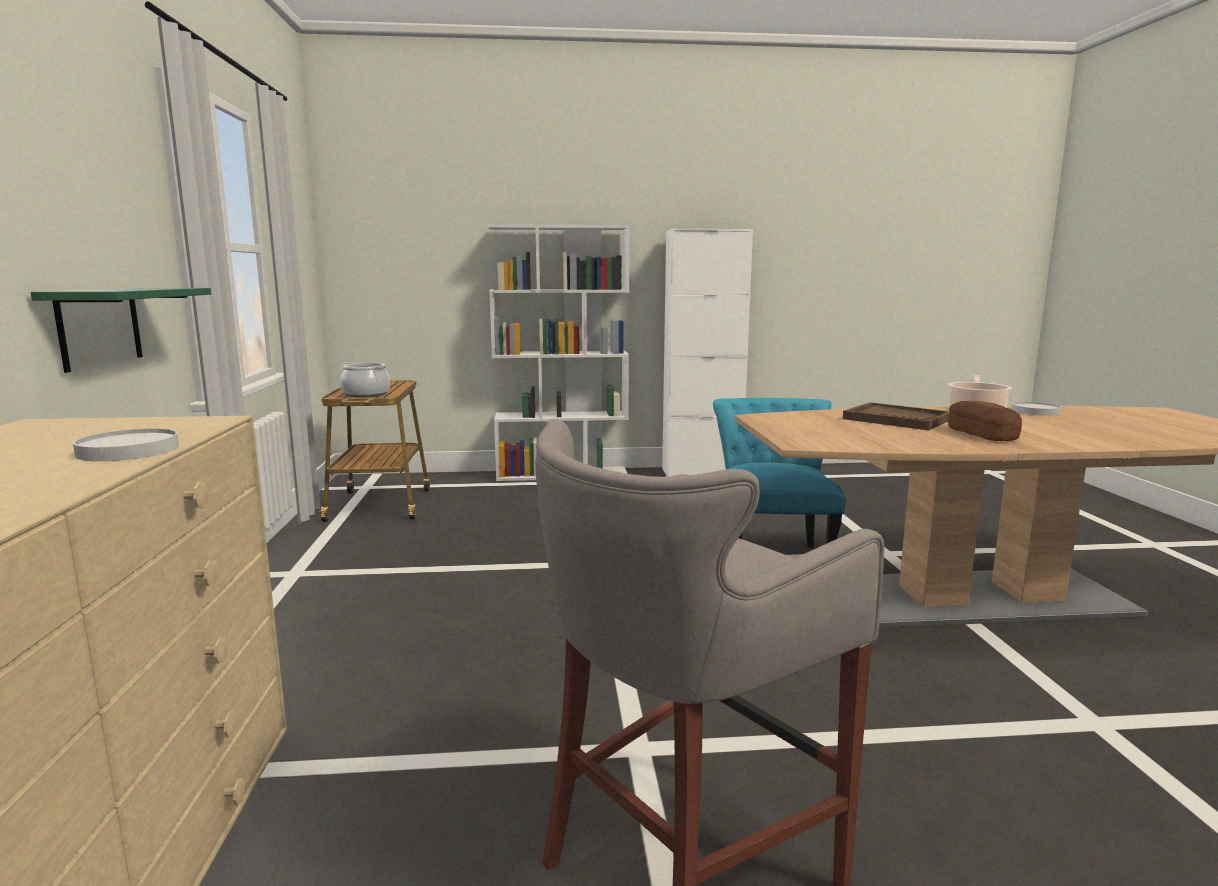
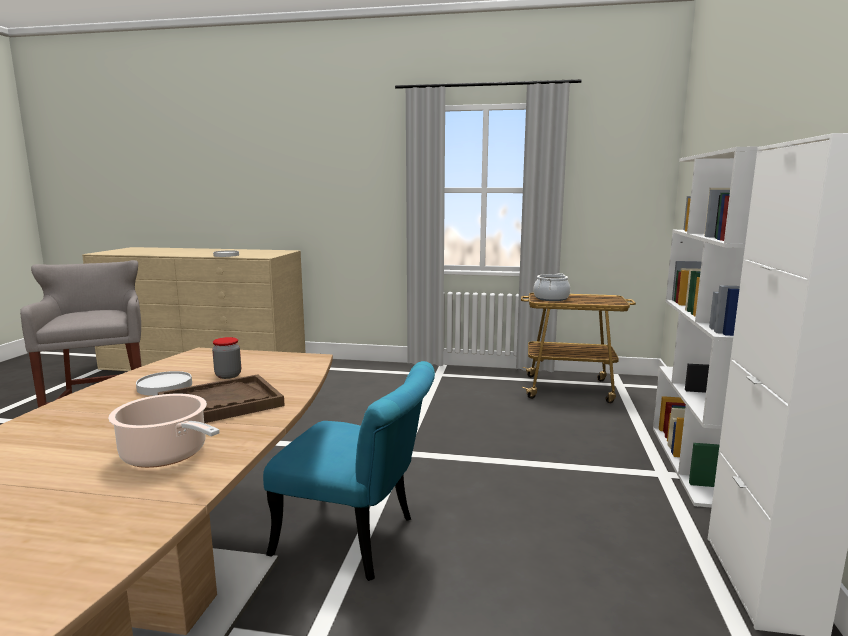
camera: 105 degrees right, 0 degrees up
(99, 327) = (356, 225): green shelf -> none
(843, 426) = (228, 375): none -> jar
(981, 435) = (100, 417): bread -> none
(1035, 411) = (106, 523): white plate -> white plate (164, 386)

